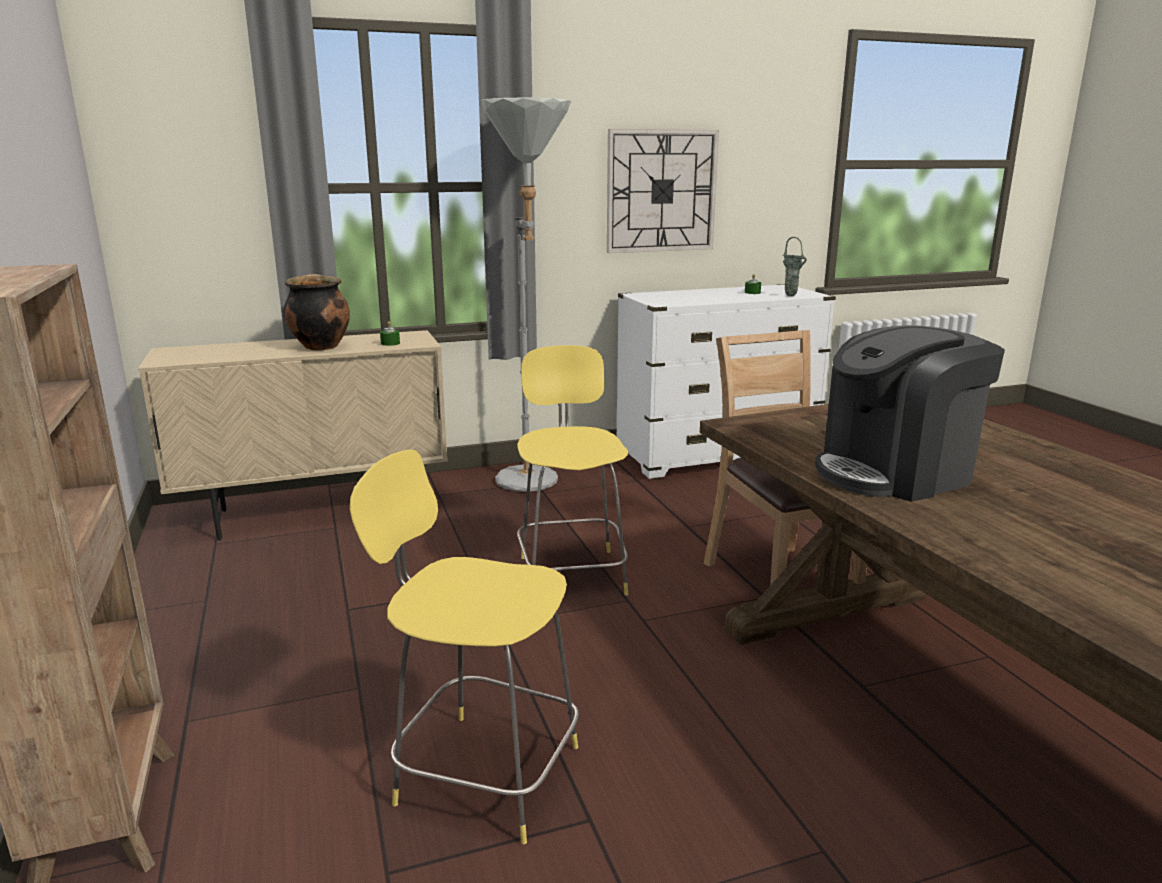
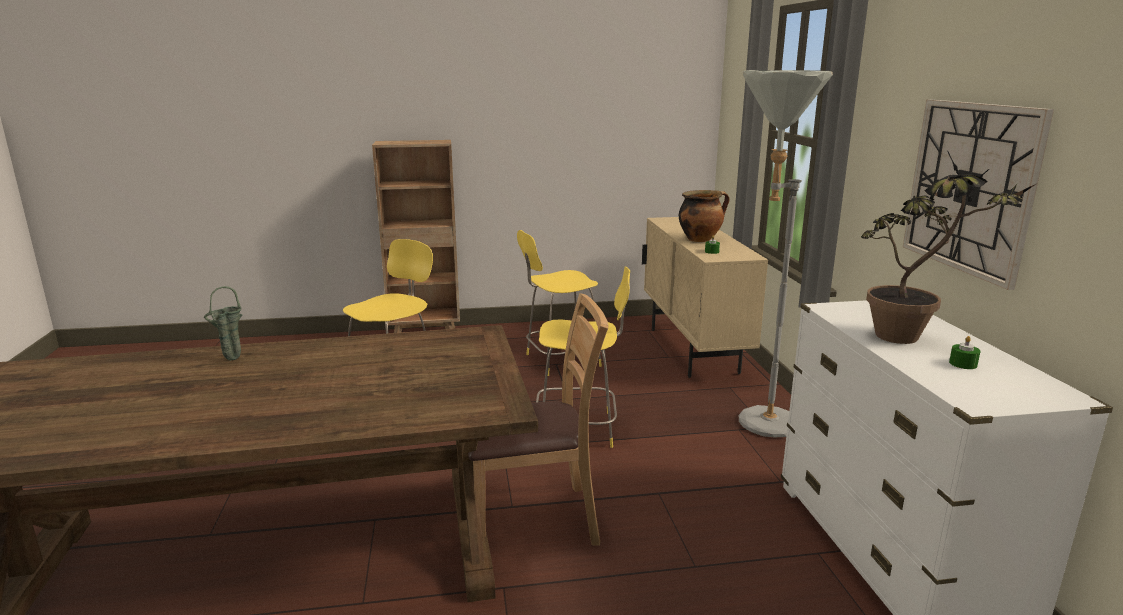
camera: 100 degrees right, 0 degrees up
(333, 607) = (560, 360): none -> yellow stool
(717, 296) = (913, 340): none -> potted plant
(792, 296) = (940, 384): green vase -> green vase (231, 360)
(895, 472) = (349, 359): coffee machine -> none

